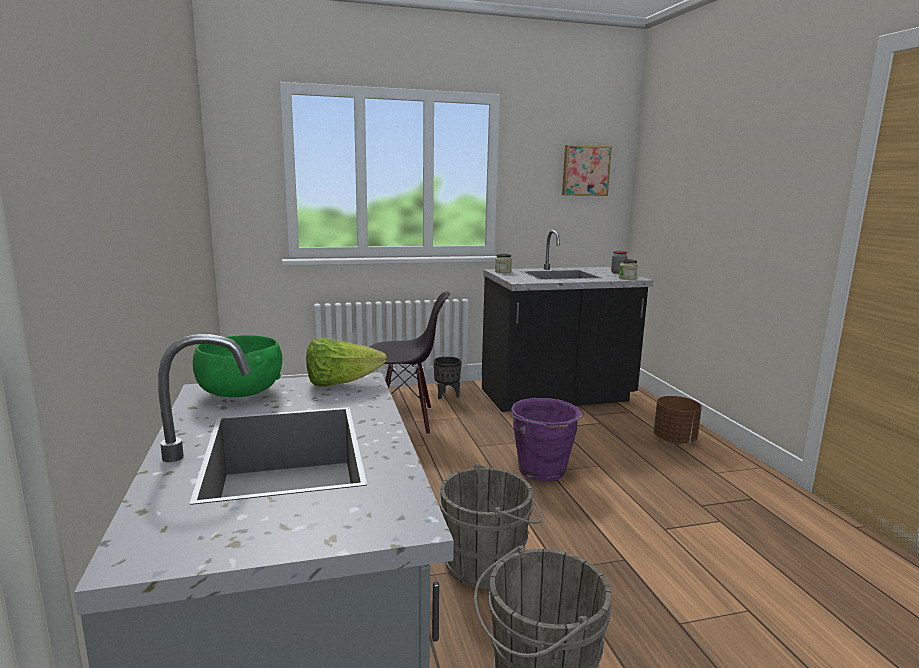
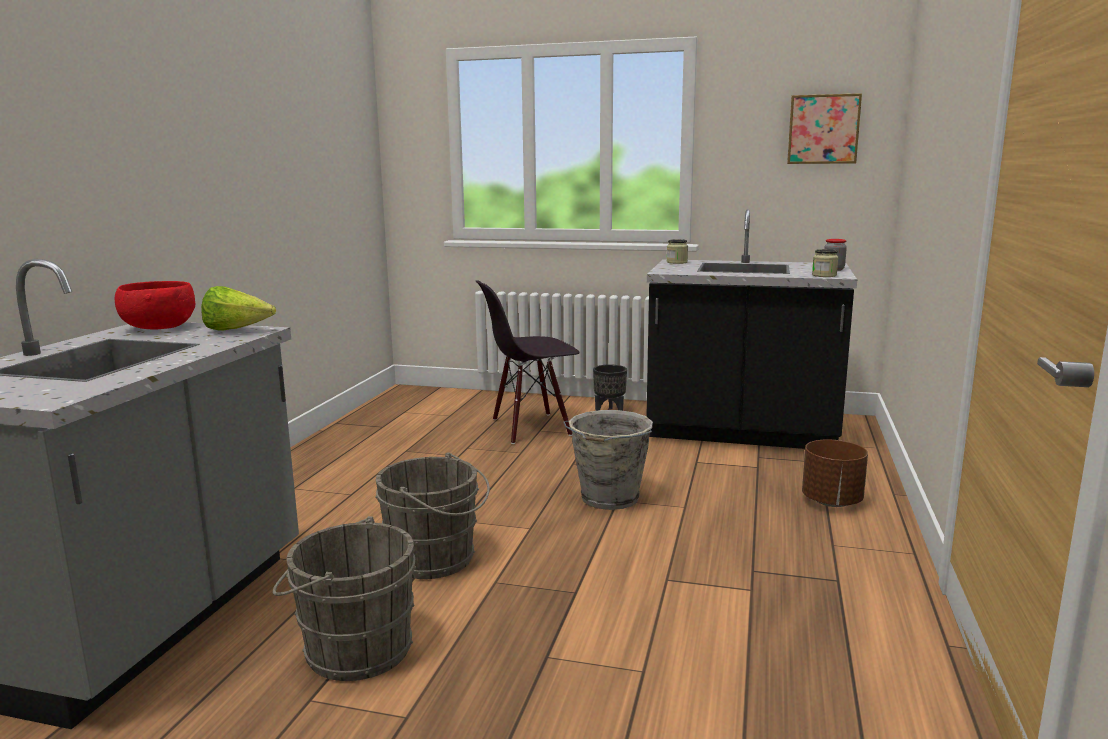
camera: 30 degrees right, 0 degrees up
(240, 393) = (158, 328): green bowl -> red bowl
(404, 420) = (530, 428): black chair -> black chair turned 135 degrees clockwise
(542, 471) = (609, 499): purple bucket -> grey bucket

